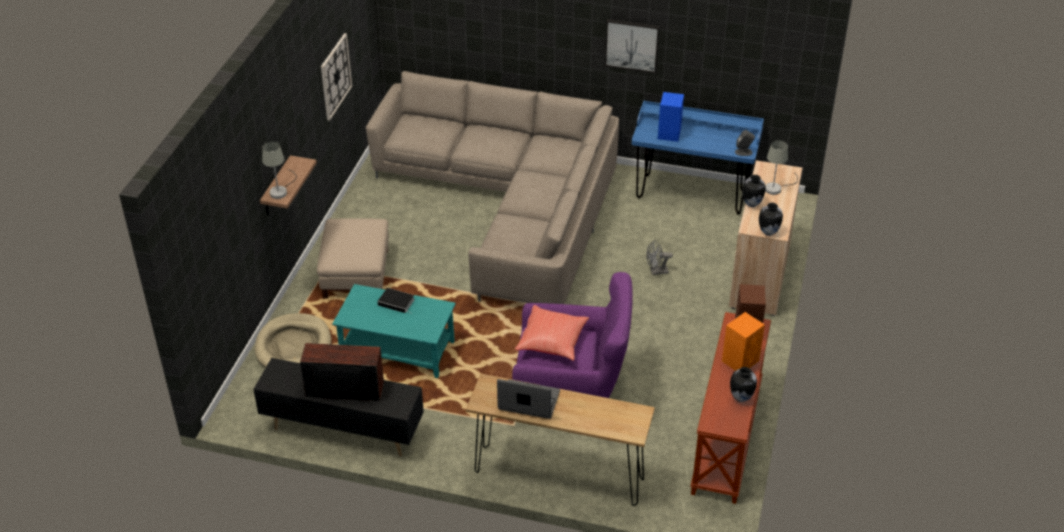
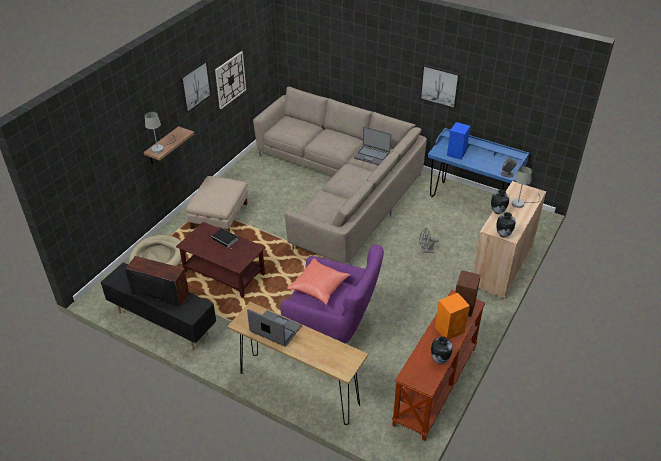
camera: 15 degrees right, 0 degrees up
(303, 95) = (194, 86): none -> picture
(398, 350) = (225, 273): turquoise coffee table -> brown coffee table
(550, 154) = (372, 156): none -> laptop

